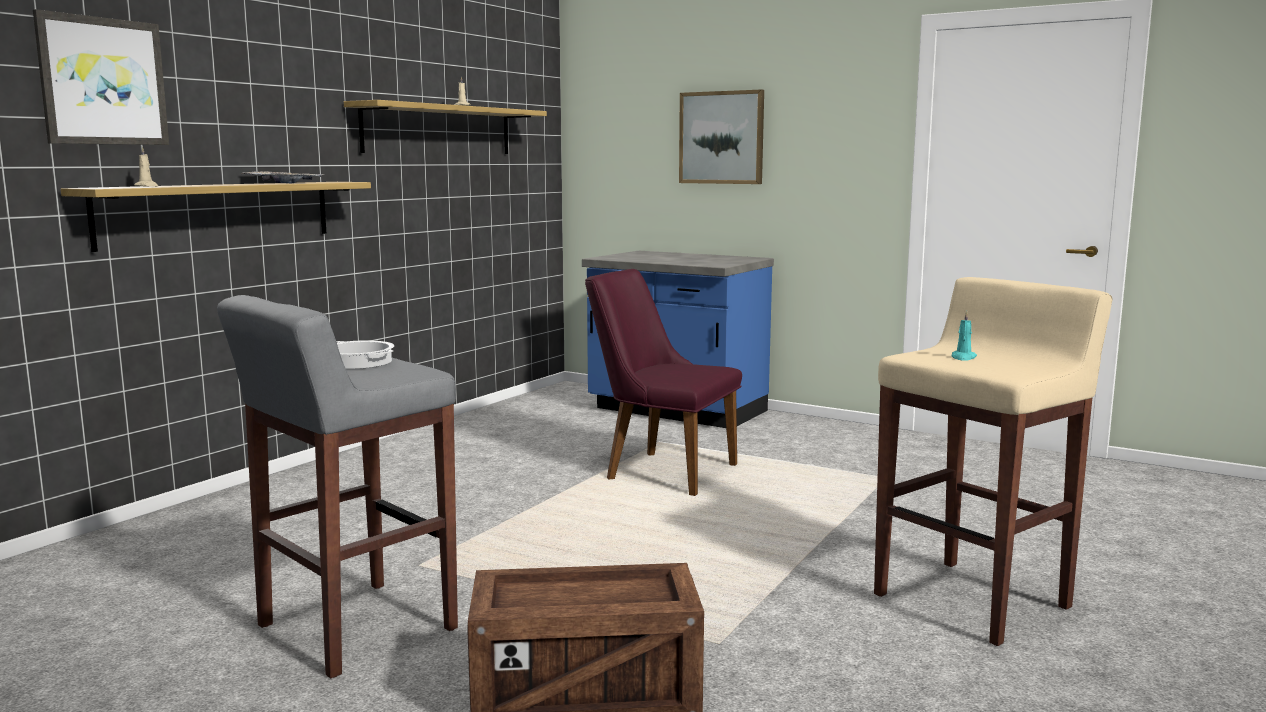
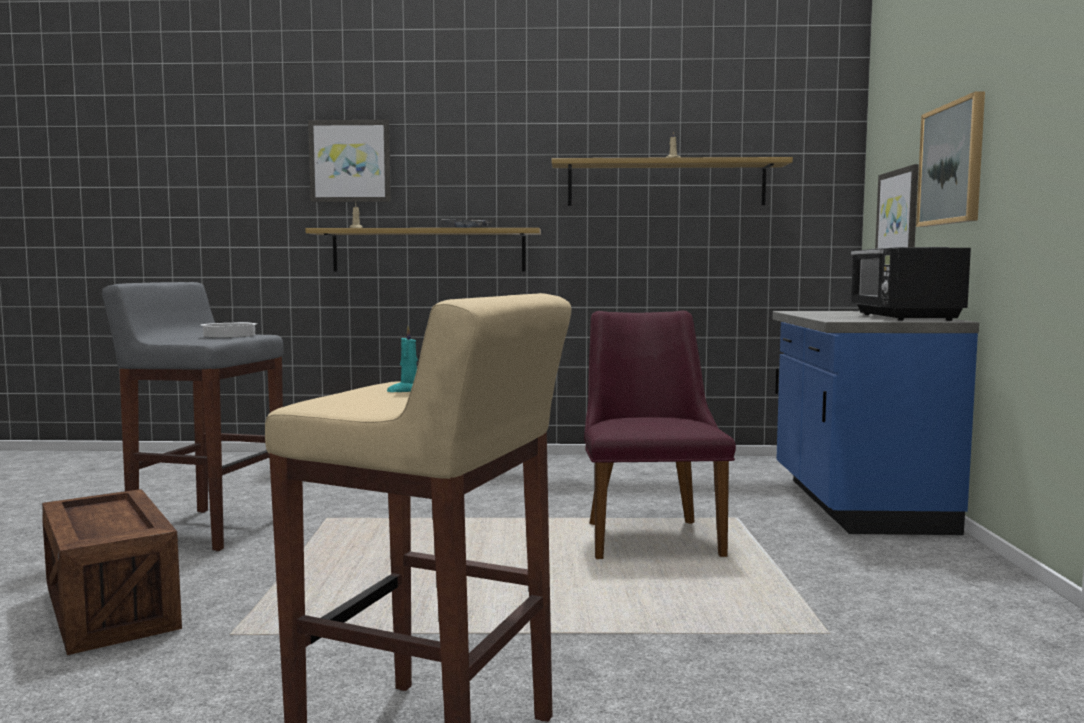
camera: 60 degrees right, 5 degrees down
(636, 170) = (898, 216): none -> picture
(716, 258) = (903, 317): none -> black microwave

